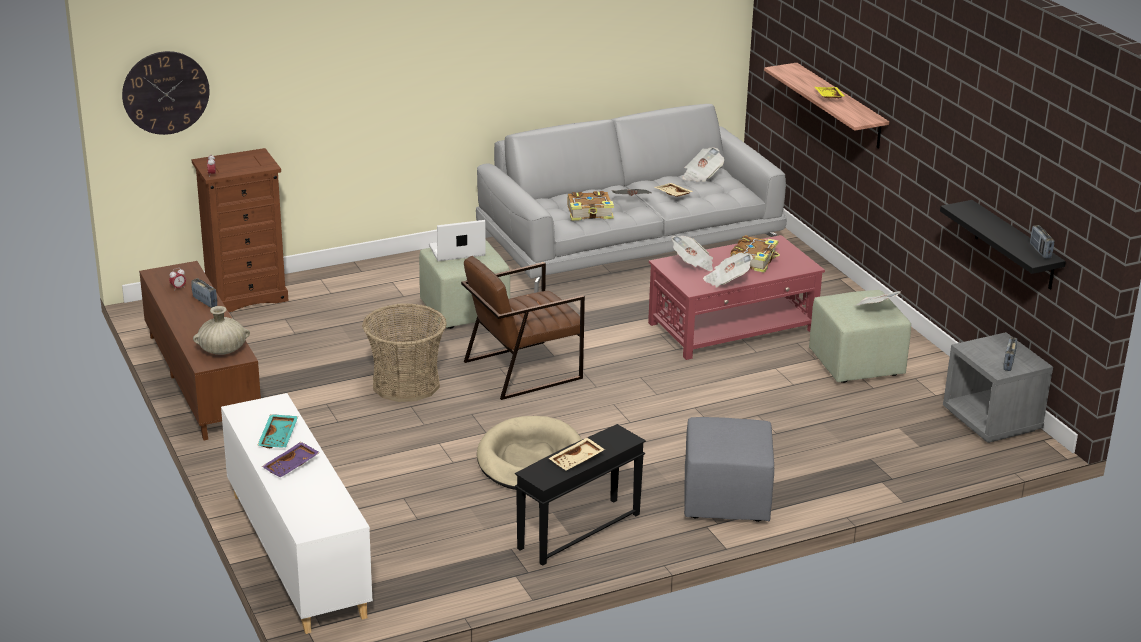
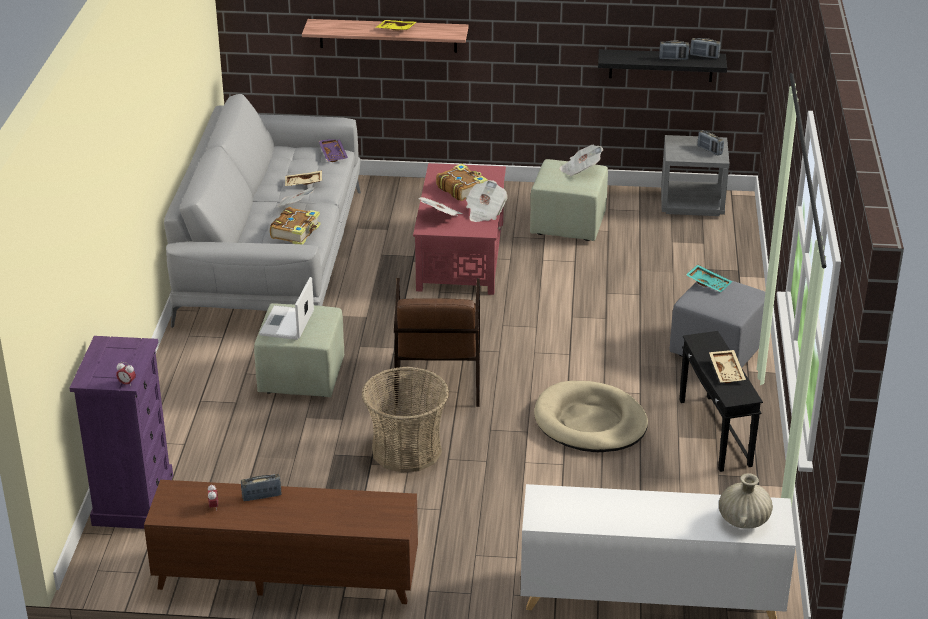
camera: 60 degrees left, 5 degrees up
(165, 92) = (44, 327): wall clock -> none
(222, 351) = (378, 510): beige vase -> beige vase (744, 520)
(246, 295) = (133, 499): brown dresser -> purple dresser
(279, 437) = (606, 509): turquoise tray -> turquoise tray (709, 283)
(292, 466) = (663, 515): purple tray -> purple tray (334, 154)
(701, 175) = (282, 159): newspaper -> none
(1008, 237) = (673, 58): none -> radio

